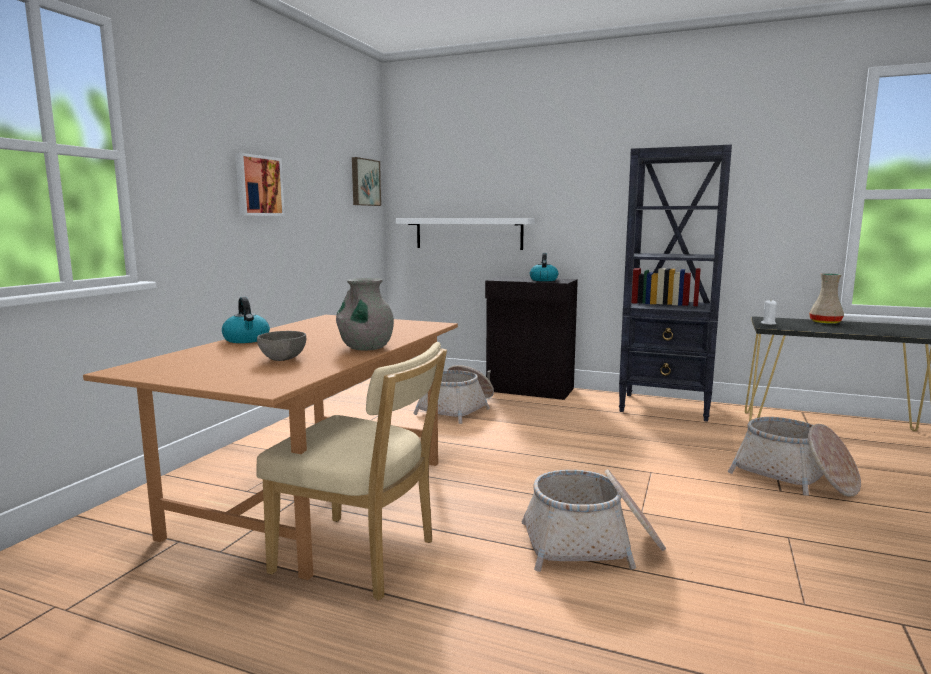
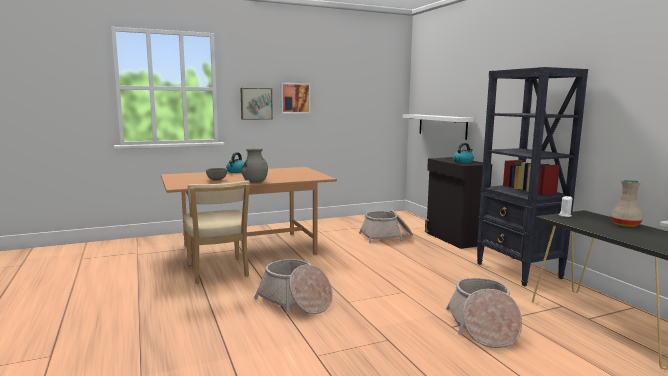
camera: 45 degrees right, 0 degrees up
(364, 182) = (386, 92): picture -> picture (256, 103)

